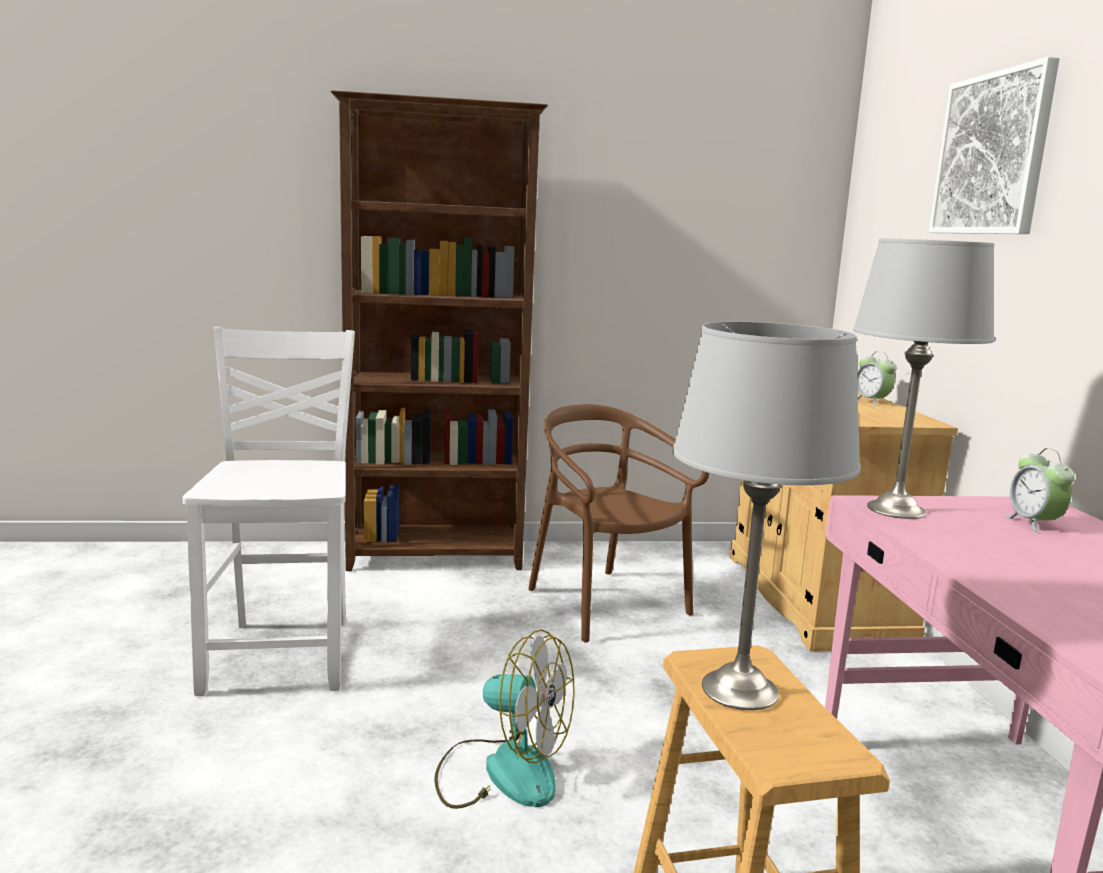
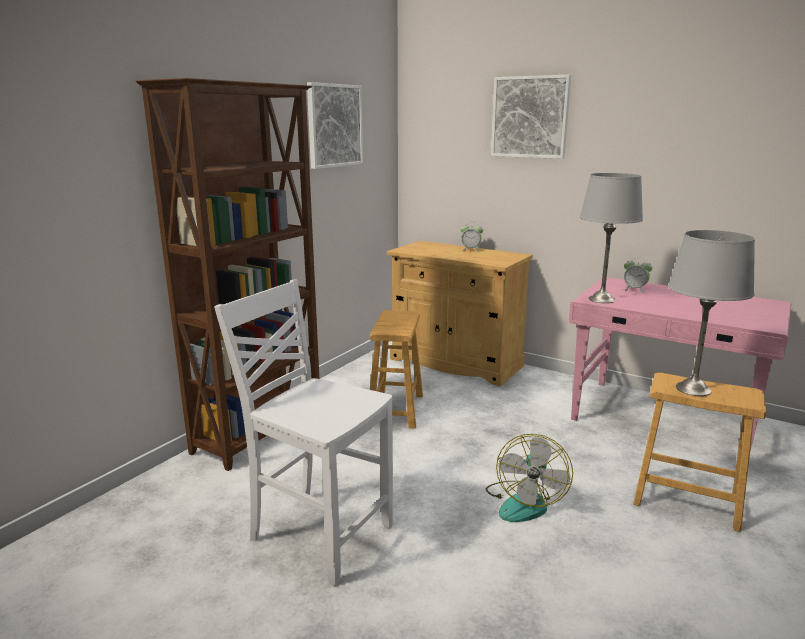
camera: 50 degrees left, 5 degrees up
(502, 771) = (524, 502): fan -> fan turned 135 degrees clockwise
(605, 604) = (395, 409): brown chair -> brown stool
(682, 176) = (334, 126): none -> picture

